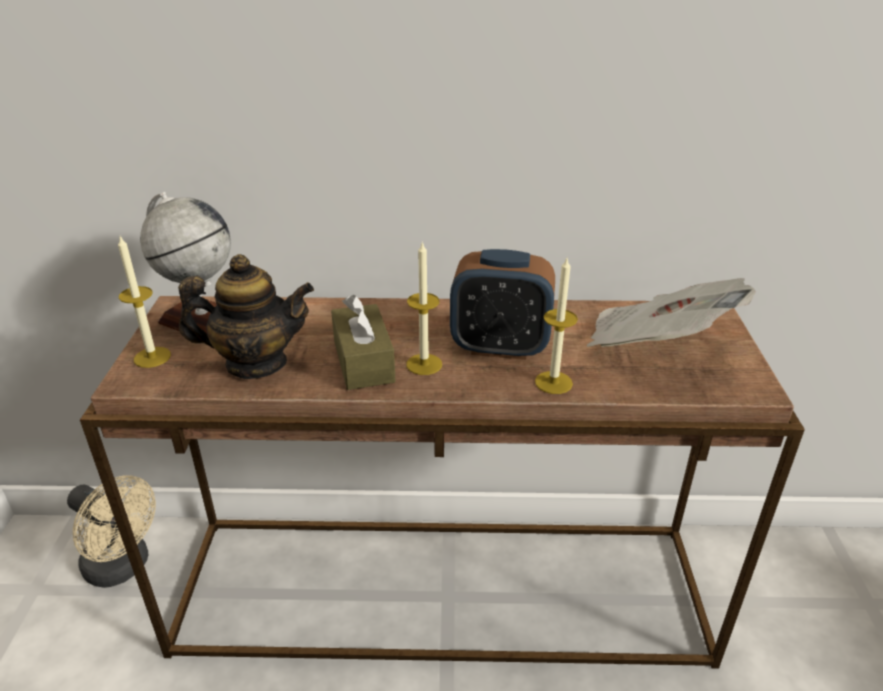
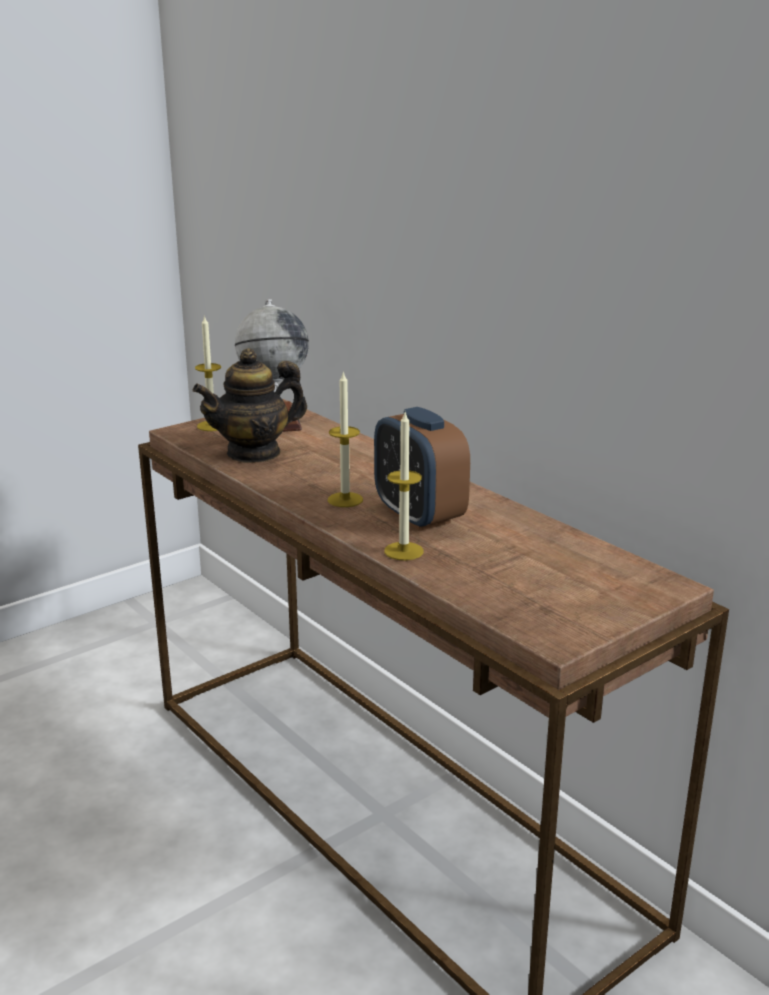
camera: 50 degrees right, 10 degrees down
(123, 567) = (214, 643): beige fan -> none
(256, 363) = (254, 453): teapot -> teapot turned 105 degrees clockwise
(363, 361) = (313, 480): brown tissue box -> none
(655, 346) = (543, 575): newspaper -> none

